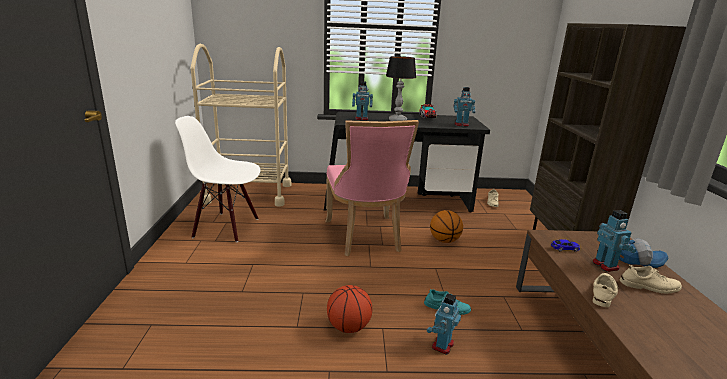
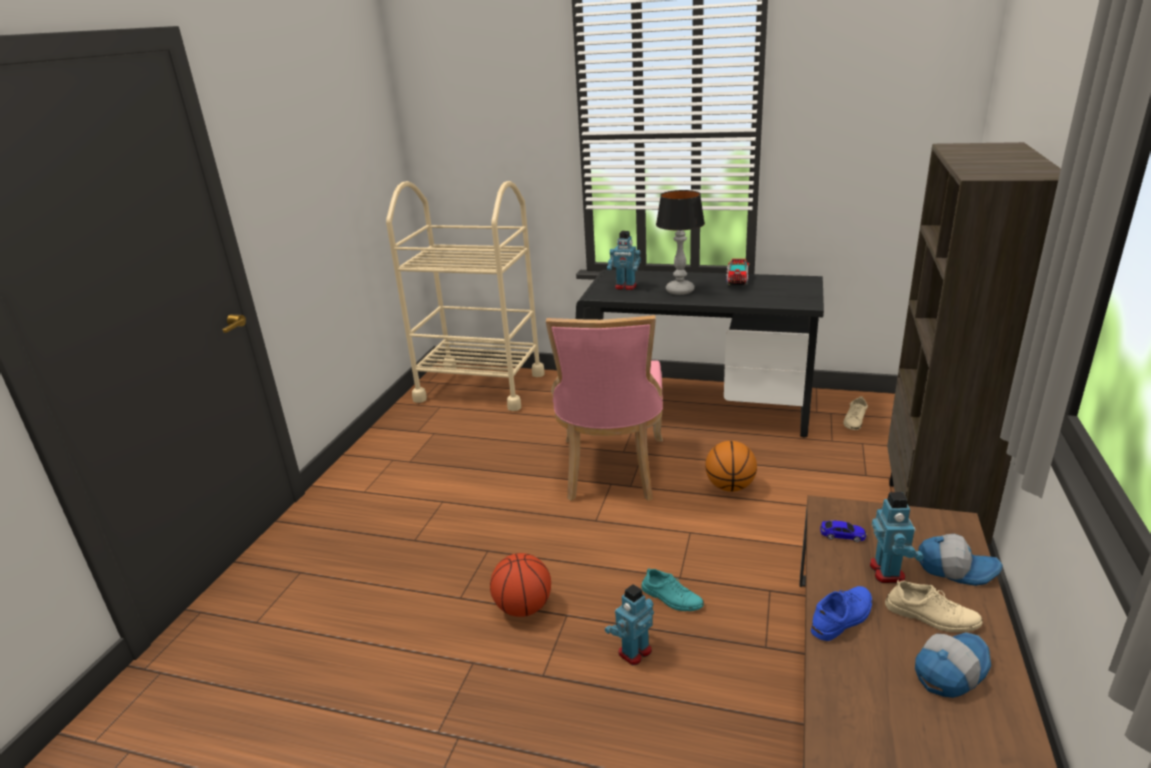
camera: 20 degrees right, 5 degrees up
(227, 227) = (431, 441): white chair -> none
(461, 125) = (781, 299): toy robot -> none
(603, 293) = (842, 617): beige shoe -> blue shoe
(685, 314) = (949, 670): none -> cap

